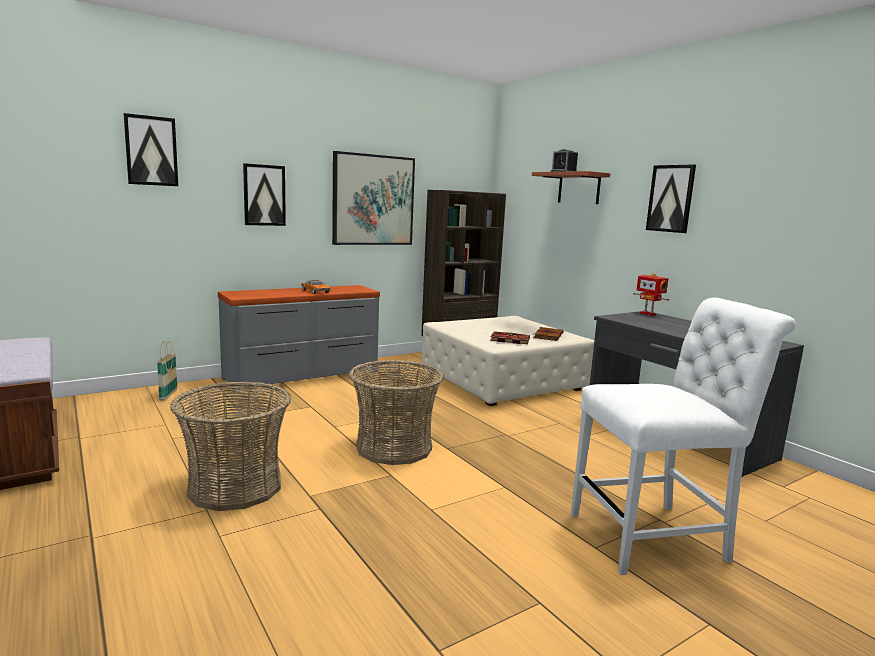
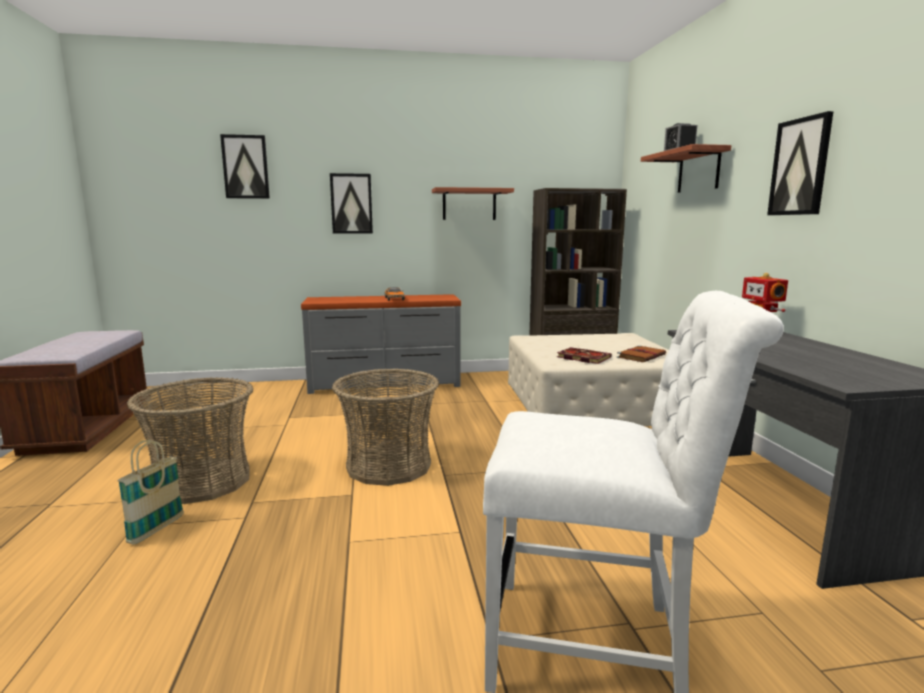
camera: 25 degrees right, 0 degrees up
(168, 395) = (254, 391): basket -> basket (156, 529)
(373, 200) = (469, 204): picture -> shelf

